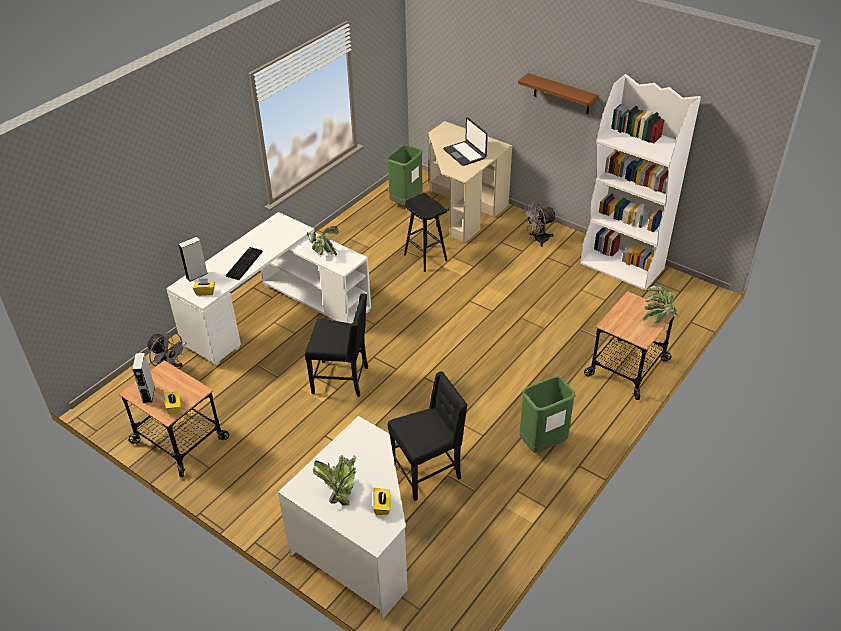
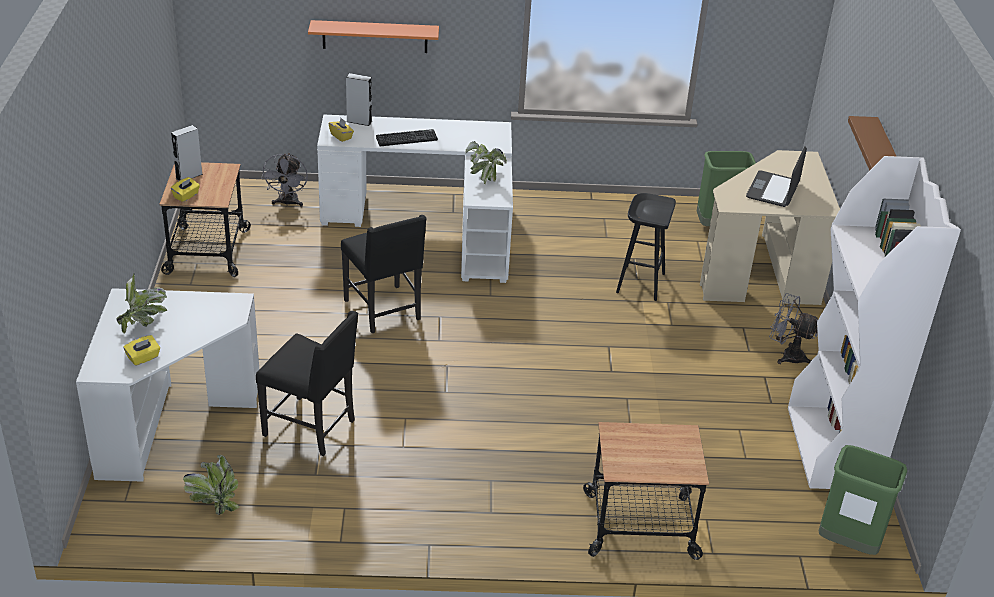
camera: 50 degrees right, 5 degrees down
(172, 207) = (375, 36): none -> orange shelf
(542, 444) = (435, 500): green trash can -> green trash can (848, 543)
(659, 317) = (678, 470): potted plant -> potted plant (213, 501)

